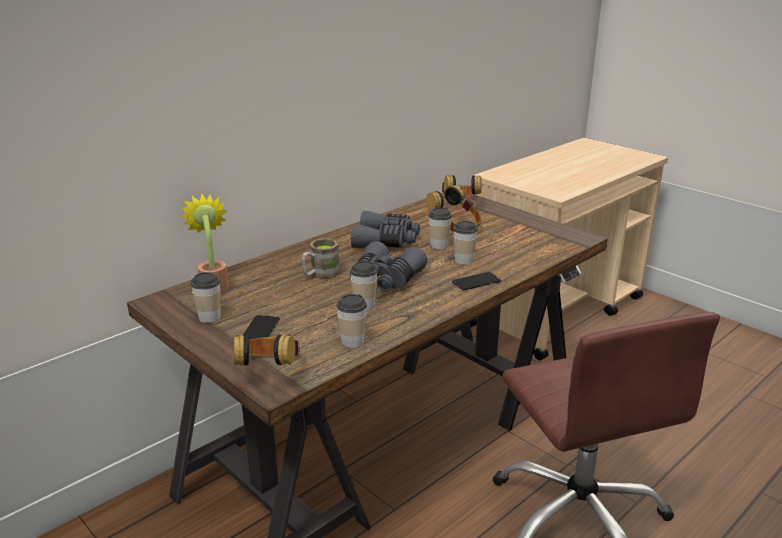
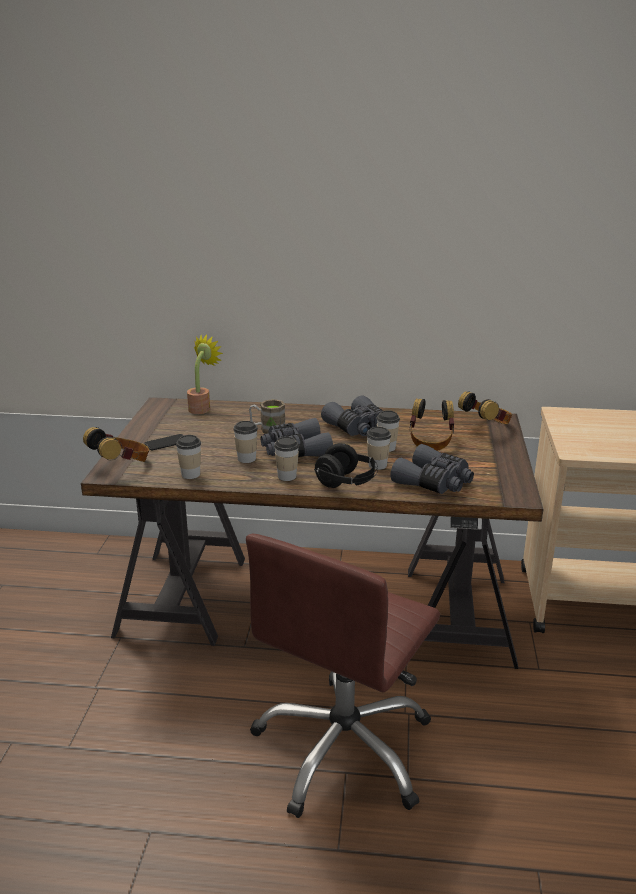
camera: 50 degrees right, 0 degrees up
(209, 317) = (162, 424): cup -> cup (287, 476)
(476, 282) = (347, 482): phone -> black headphones
(522, 253) = (434, 482): none -> grey binoculars

